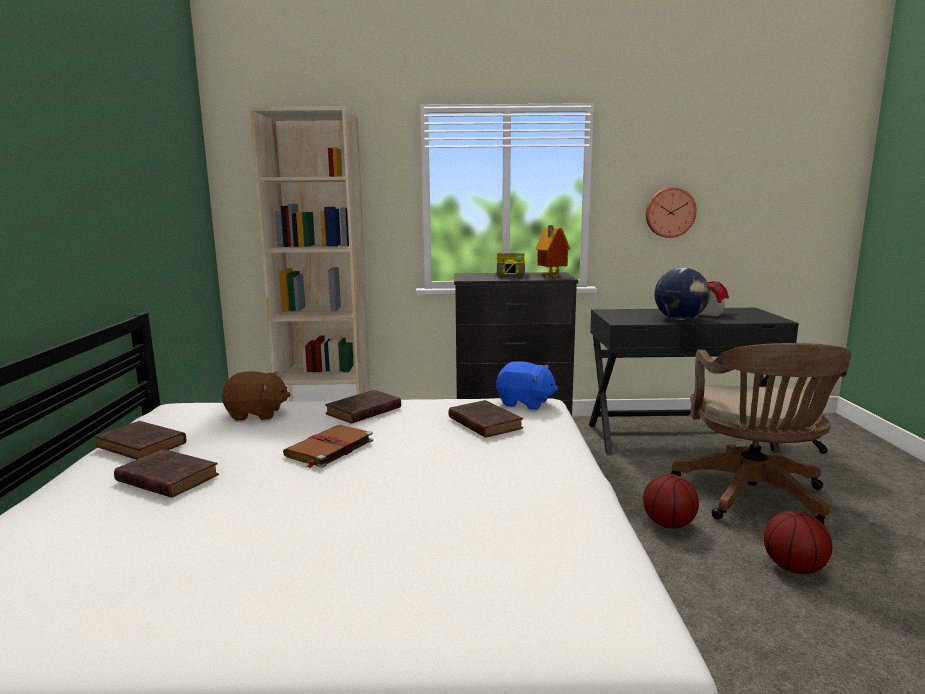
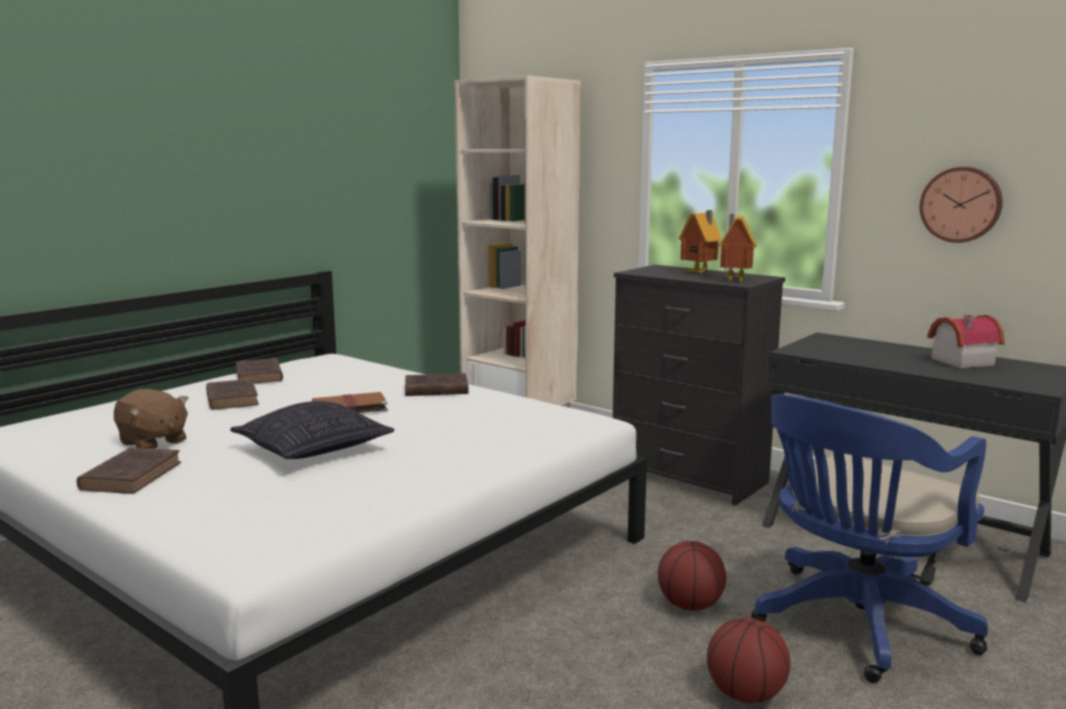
camera: 40 degrees right, 0 degrees up
(257, 414) = (363, 373): brown plush toy -> brown plush toy (153, 442)
(395, 500) = (313, 450): none -> pillow
(483, 422) = (501, 422): brown book -> brown book (133, 475)
(511, 275) = (700, 273): toy truck -> toy house
(525, 403) = (580, 417): blue plush toy -> none
(680, 319) = (886, 362): globe -> none
(752, 497) = (855, 625): brown office chair -> blue office chair

